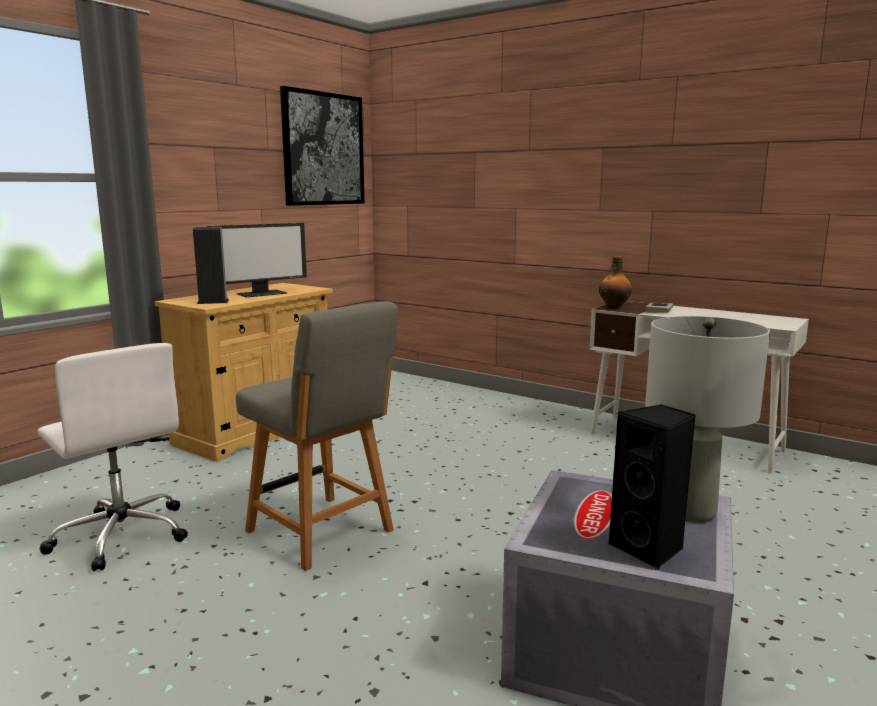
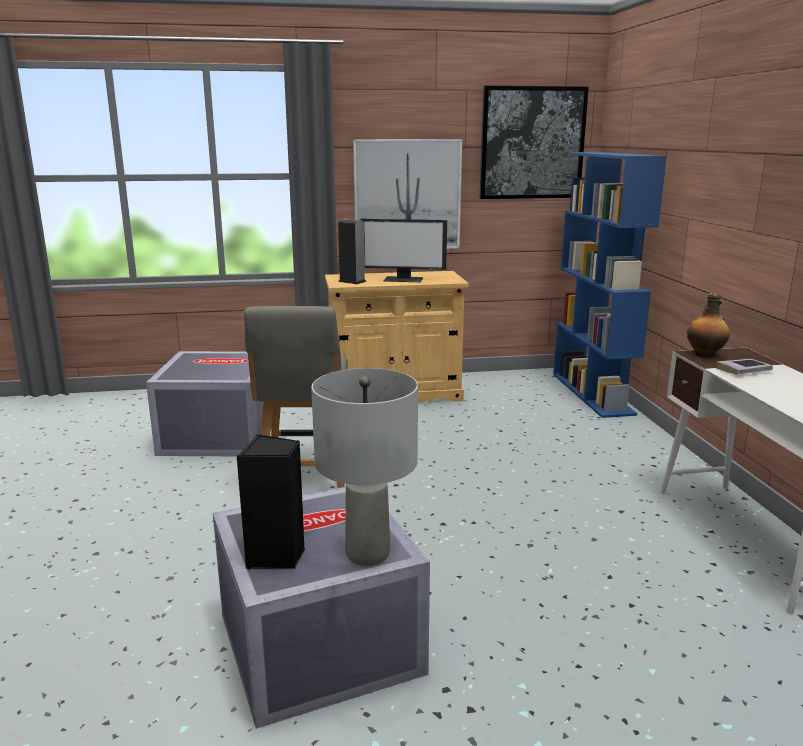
camera: 45 degrees right, 5 degrees up
(121, 535) = (217, 436): white office chair -> grey storage box
(220, 202) = (407, 195): none -> picture
(424, 384) = (593, 393): none -> blue bookcase

